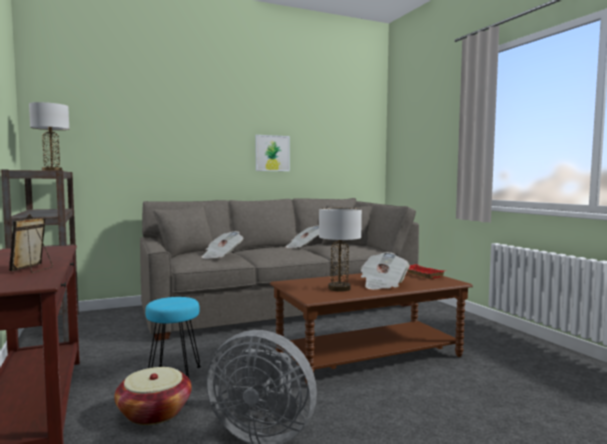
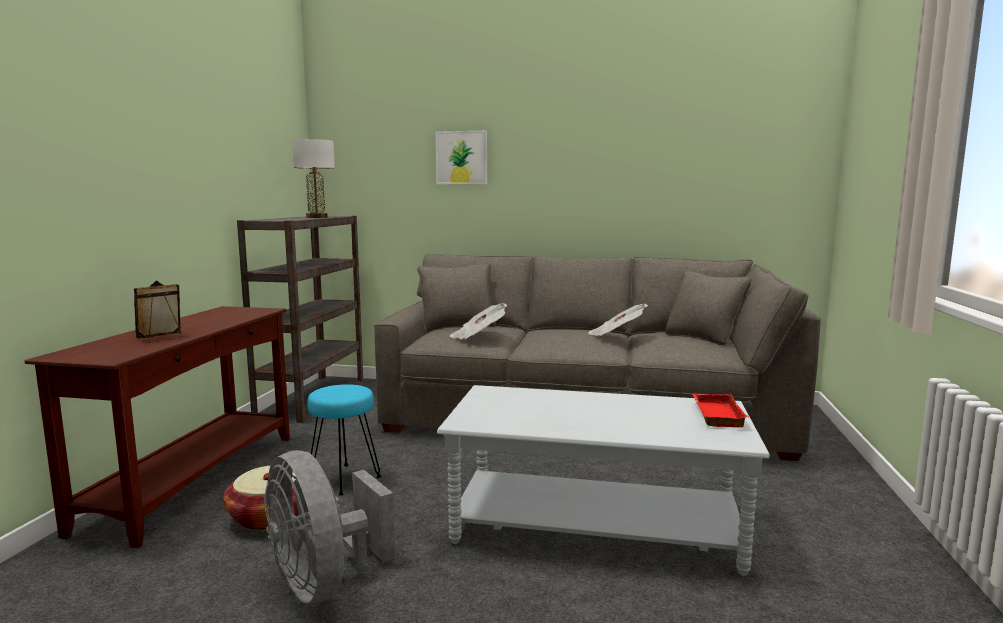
camera: 35 degrees right, 5 degrees up
(272, 153) = (615, 185): picture -> picture (461, 158)
(339, 288) = (530, 414): table lamp -> none
(369, 356) = (596, 526): brown coffee table -> grey coffee table
(382, 284) = (608, 420): newspaper -> none

